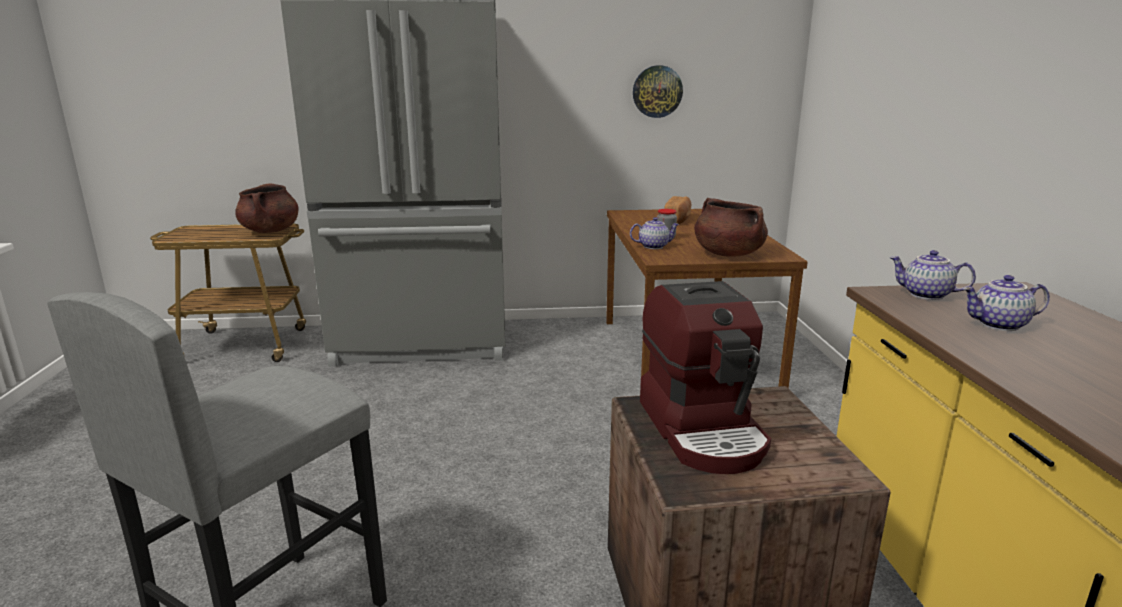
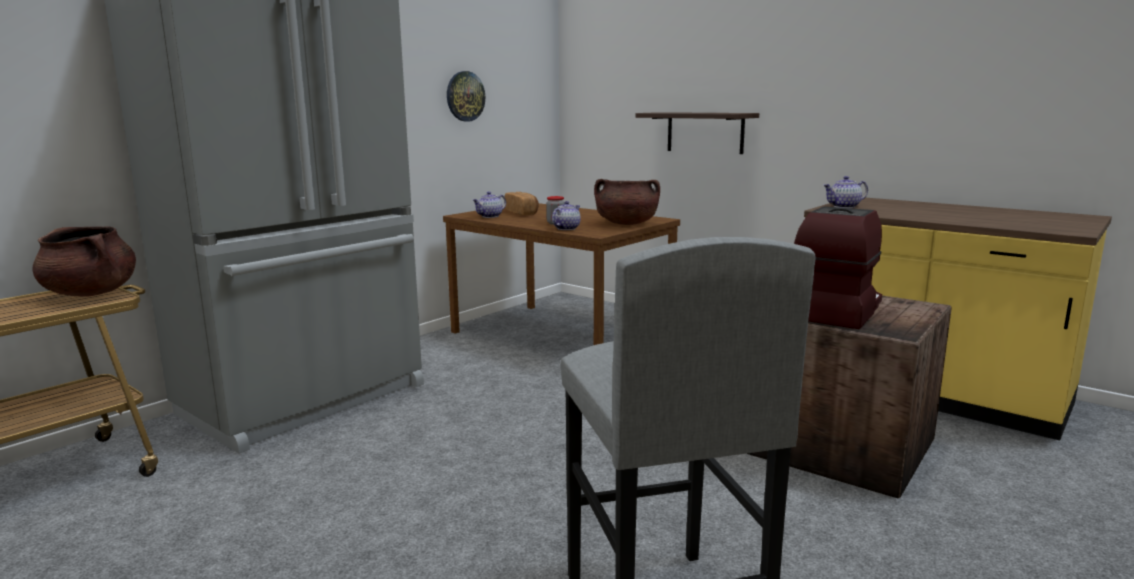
camera: 45 degrees left, 5 degrees down
(703, 429) = (835, 311): coffee machine -> coffee machine turned 90 degrees counterclockwise
(902, 153) = (705, 132): none -> shelf
(999, 325) = (906, 210): teapot -> teapot (490, 216)

